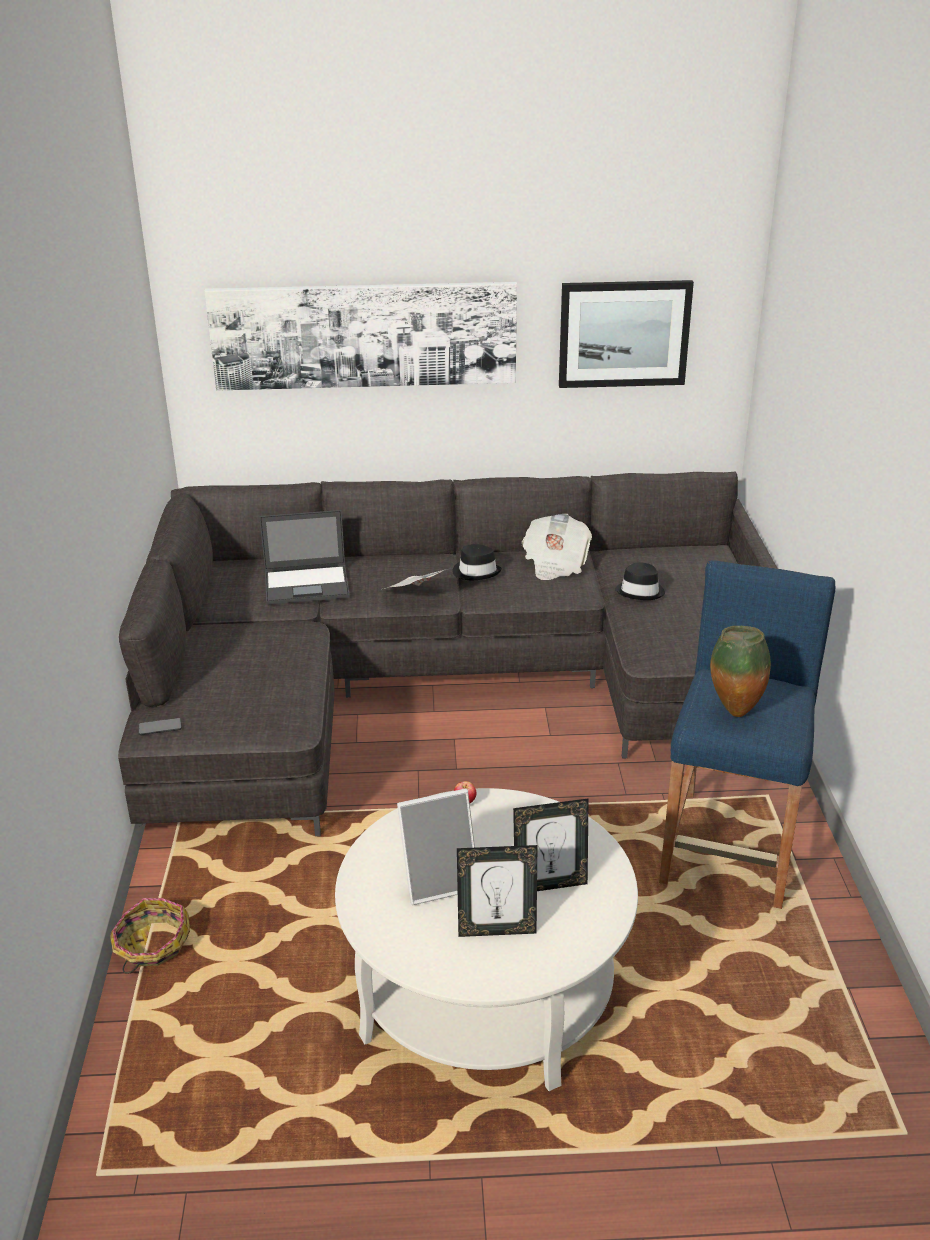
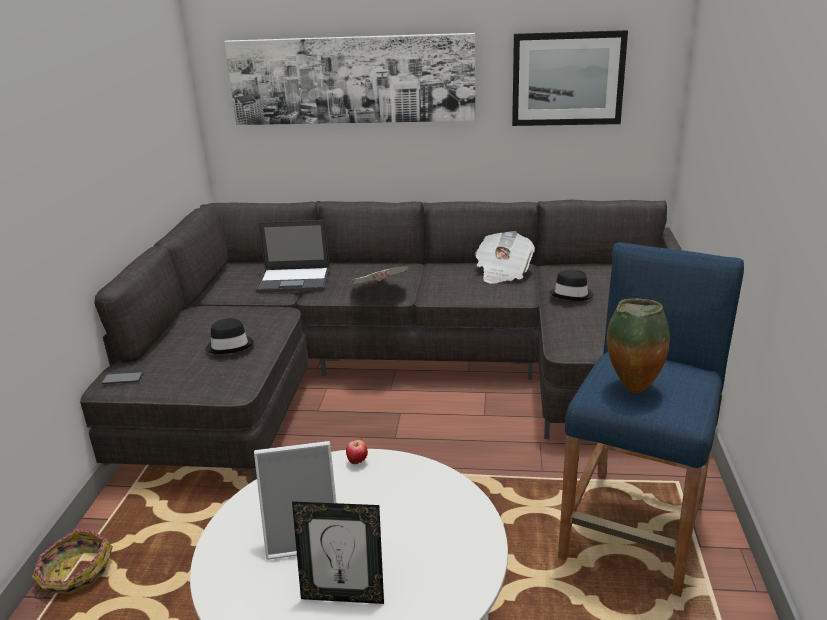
camera: 10 degrees right, 5 degrees down
(476, 572) = (435, 275): black hat -> black hat (230, 345)
(549, 884) = (414, 550): picture frame -> none

